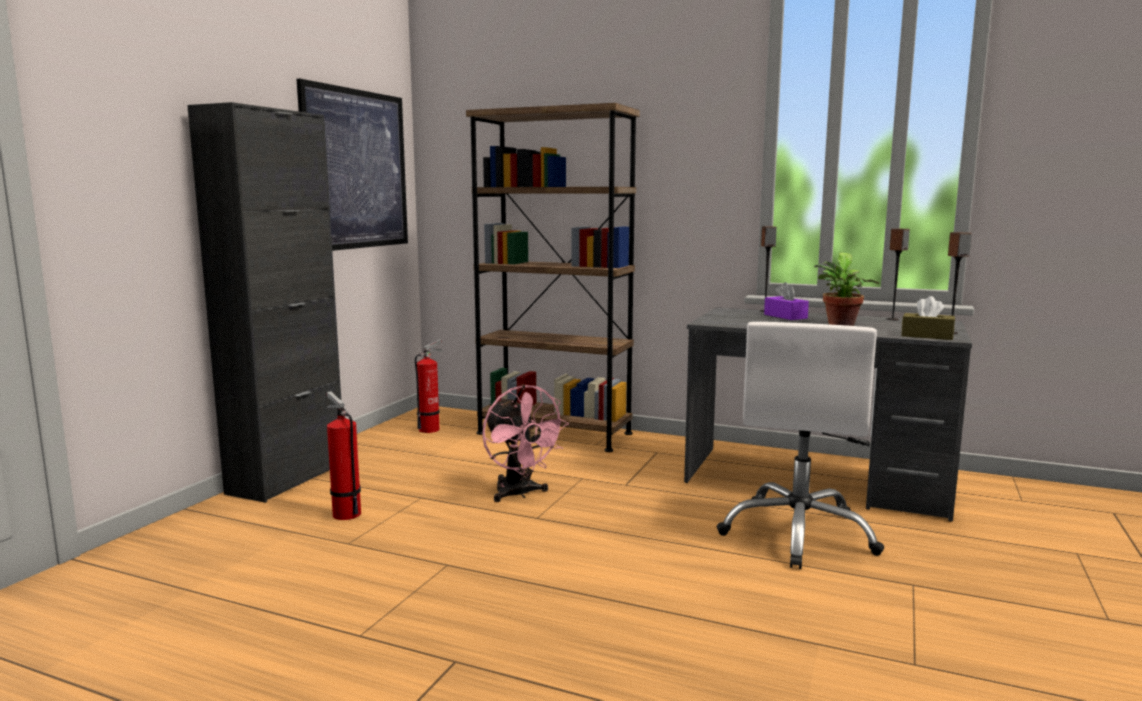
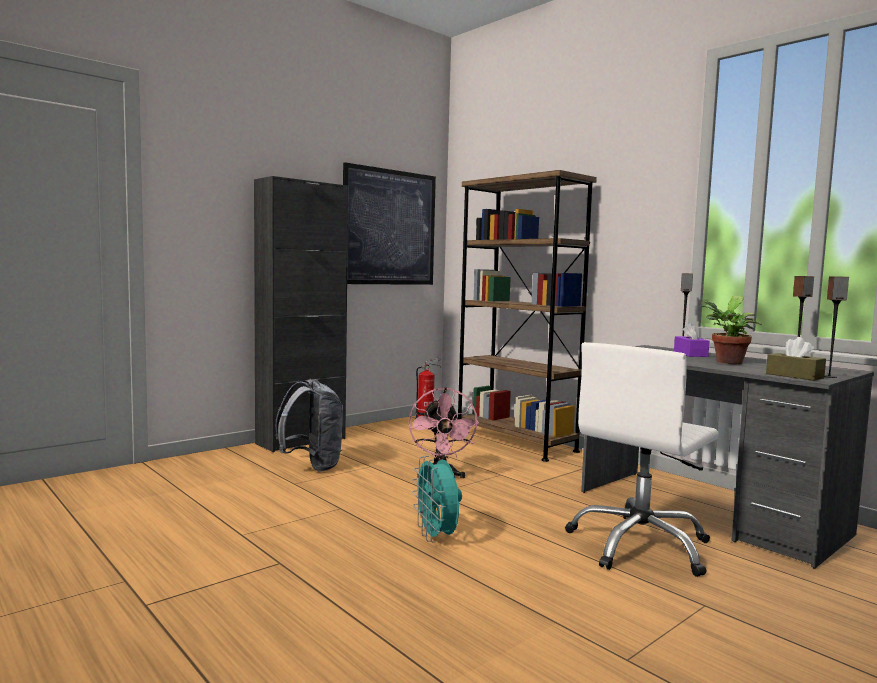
camera: 25 degrees right, 5 degrees down
(345, 513) = (312, 466): fire extinguisher -> grey backpack
(599, 575) = (436, 537): none -> turquoise fan

